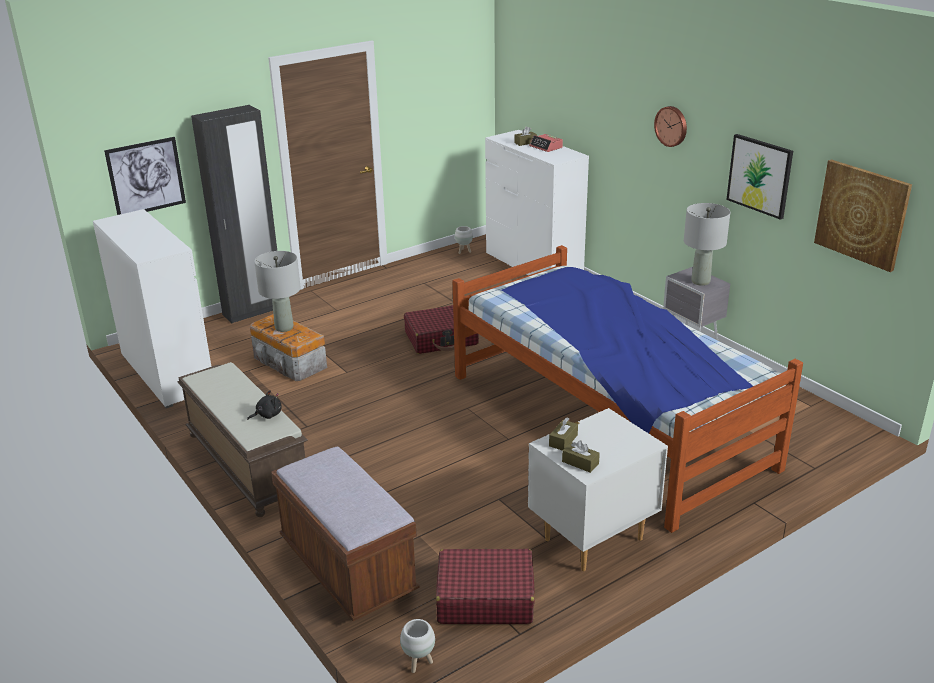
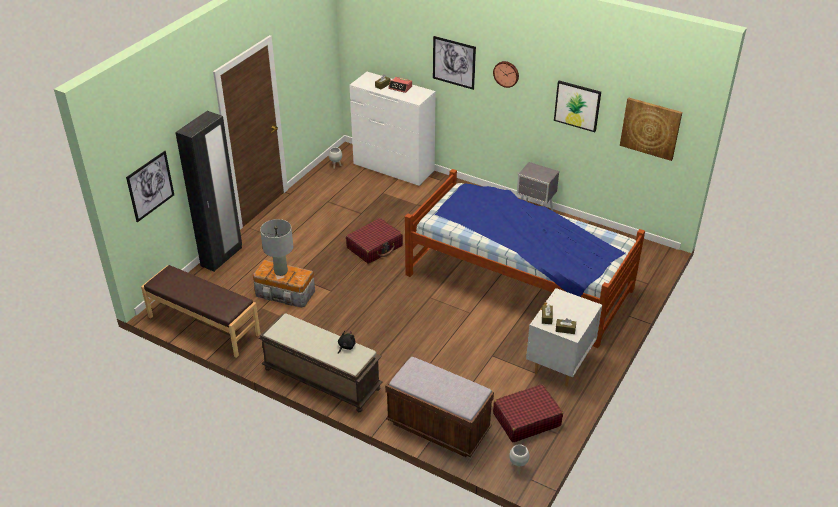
camera: 25 degrees left, 10 degrees up
(167, 373) = (203, 326): white dresser -> brown bench
(611, 112) = (454, 62): none -> picture
(700, 282) = (541, 174): grey table lamp -> none

